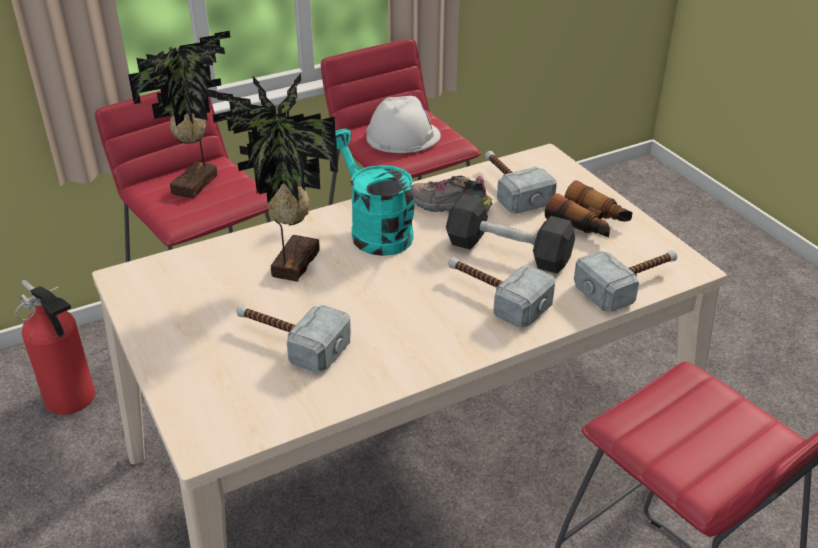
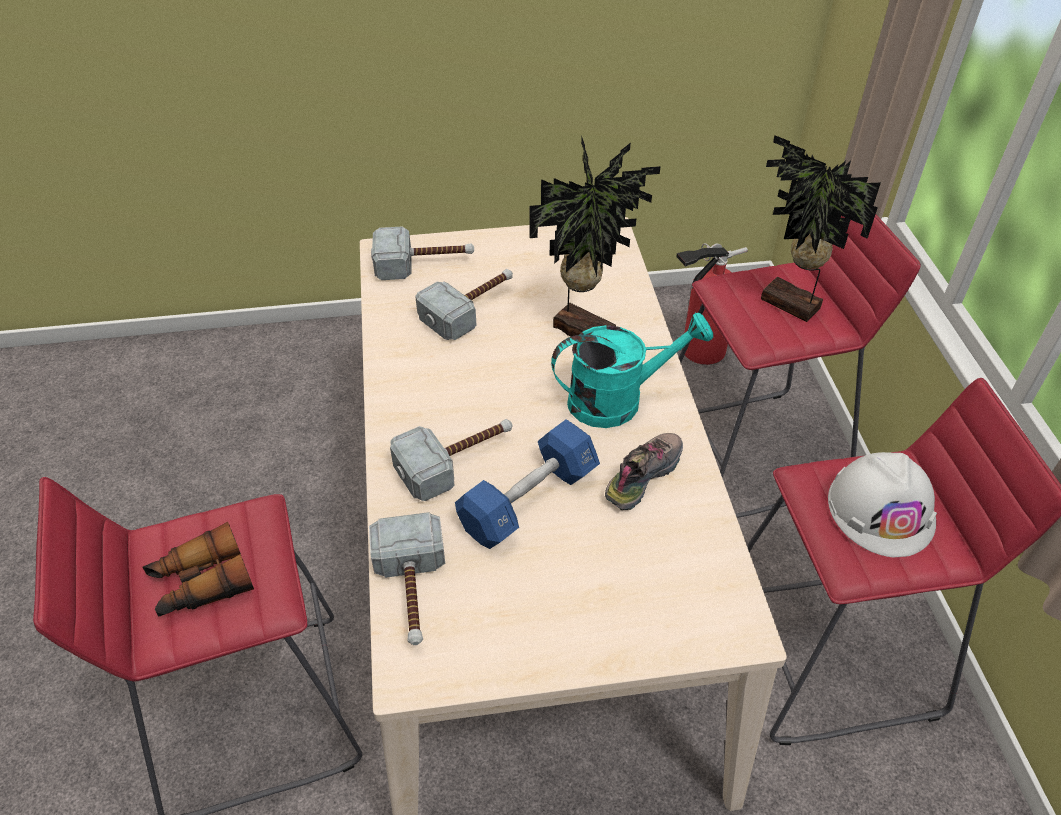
camera: 110 degrees right, 10 degrees up
(508, 251) = (528, 500): black dumbbell -> blue dumbbell
(510, 188) = (666, 553): hammer -> hammer (424, 263)
(589, 223) = (551, 607): binoculars -> binoculars (201, 583)

